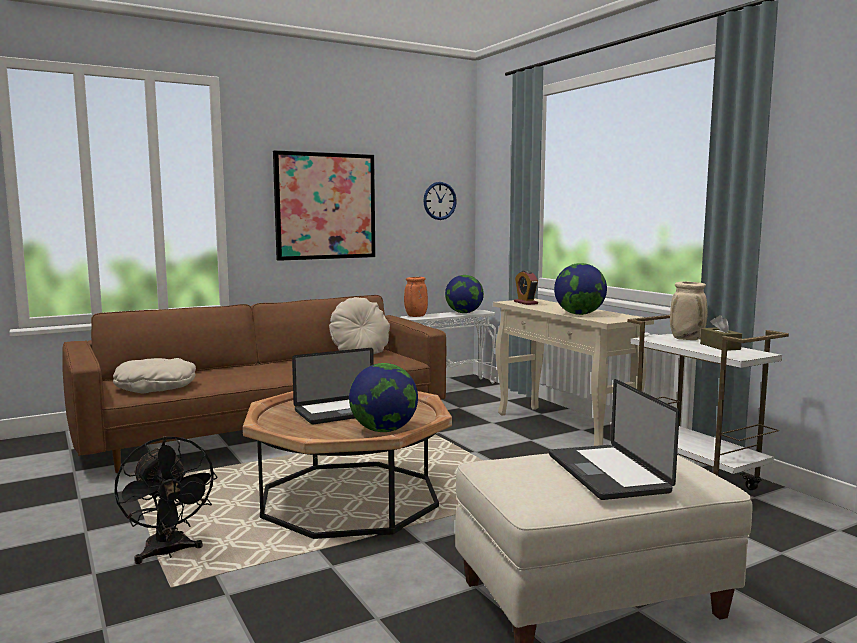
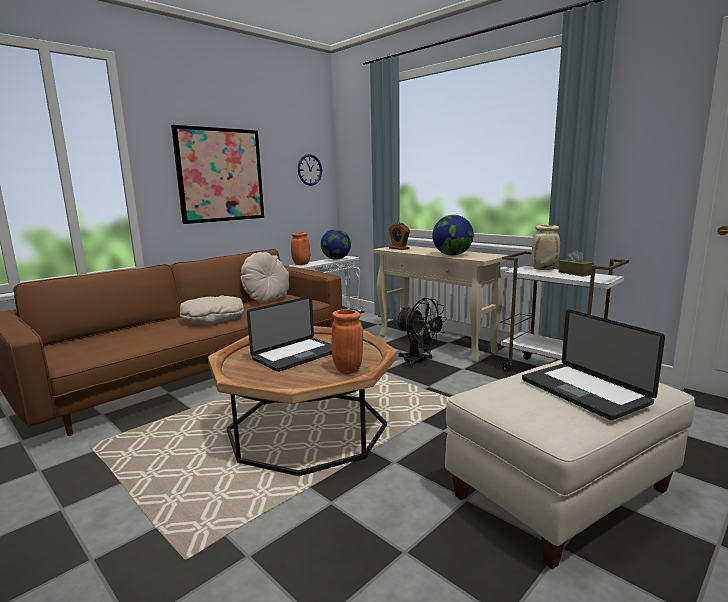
camera: 15 degrees left, 5 degrees up
(156, 387) = (96, 349): beige pillow -> beige pillow (212, 319)
(168, 553) = (164, 518): black fan -> black fan (419, 362)
(384, 430) = (347, 370): globe -> orange vase

